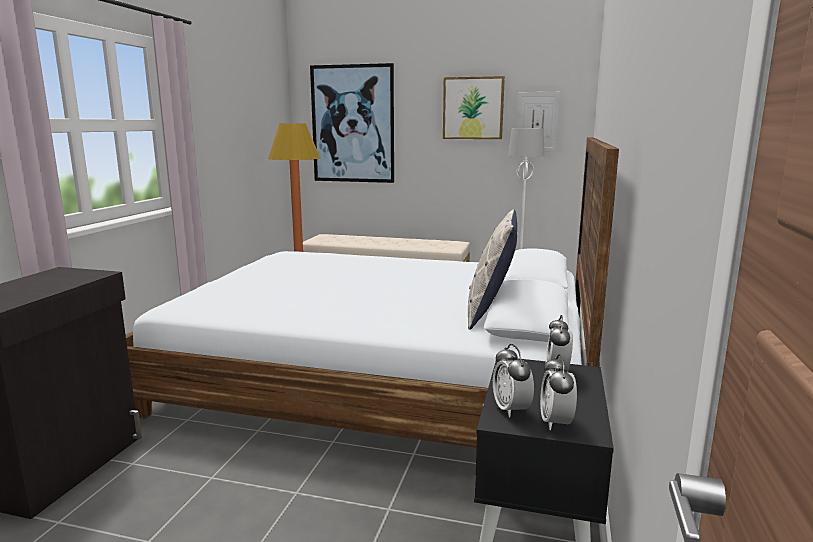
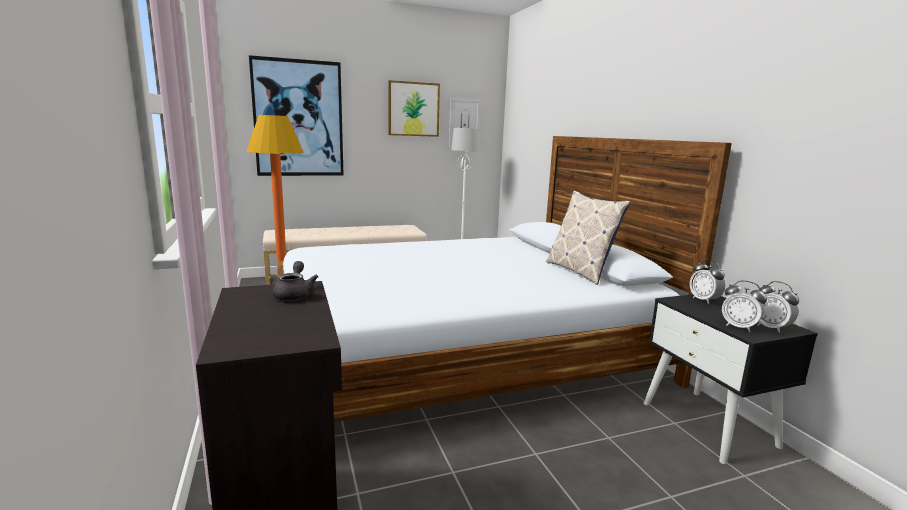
camera: 35 degrees left, 0 degrees up
(77, 277) = (294, 294): none -> grey teapot

